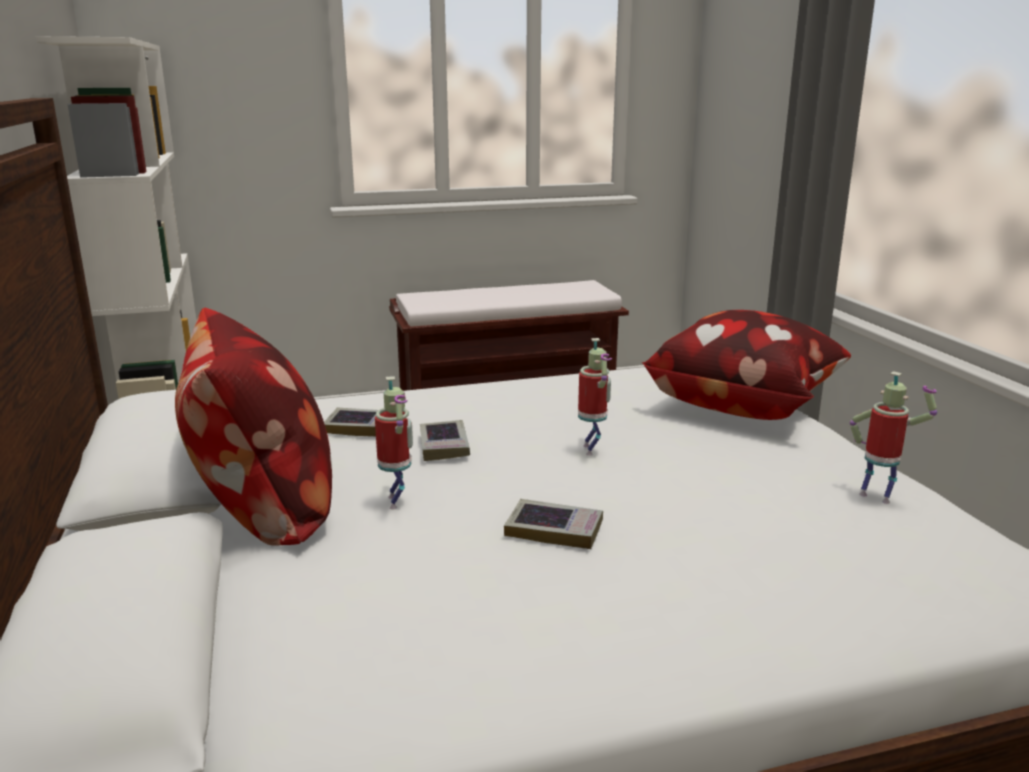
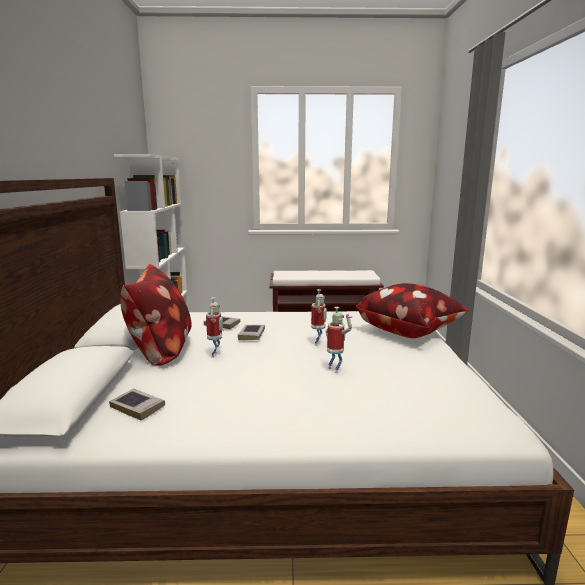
camera: 15 degrees right, 5 degrees down
(554, 530) = (274, 373): book -> book (137, 407)
(877, 496) = (444, 378): toy robot -> toy robot (335, 369)

